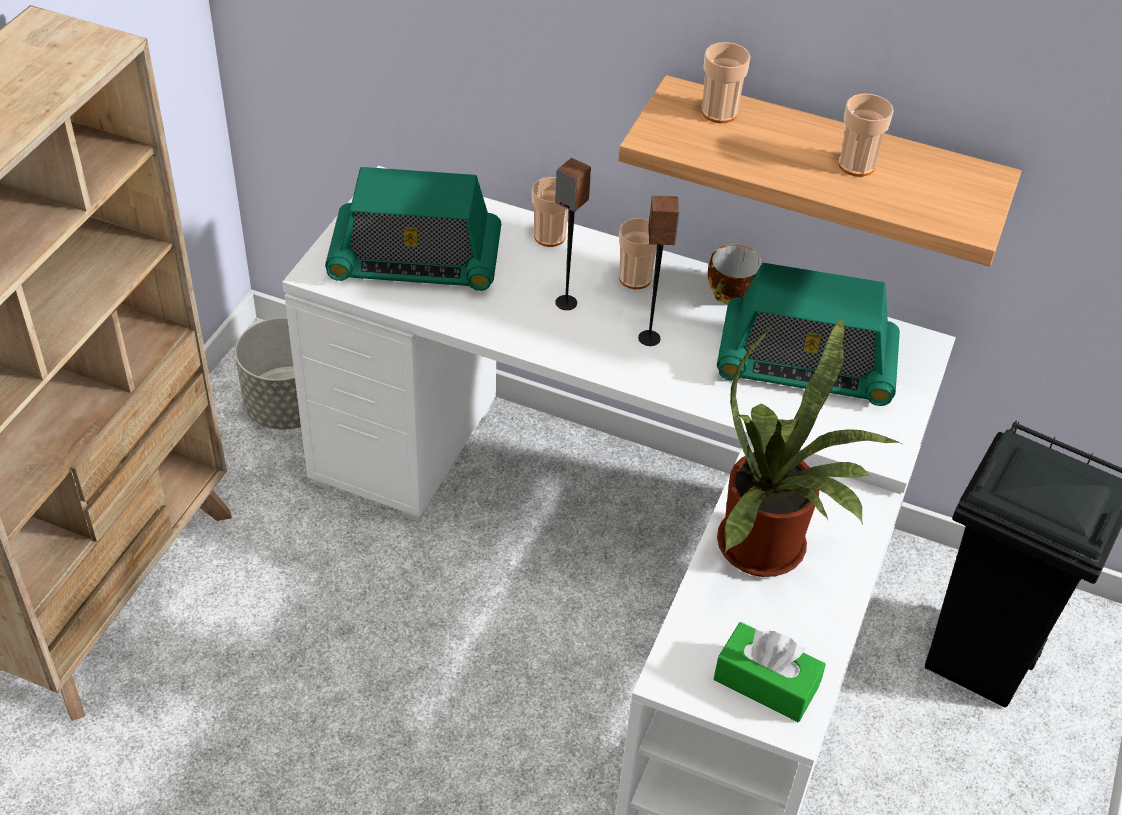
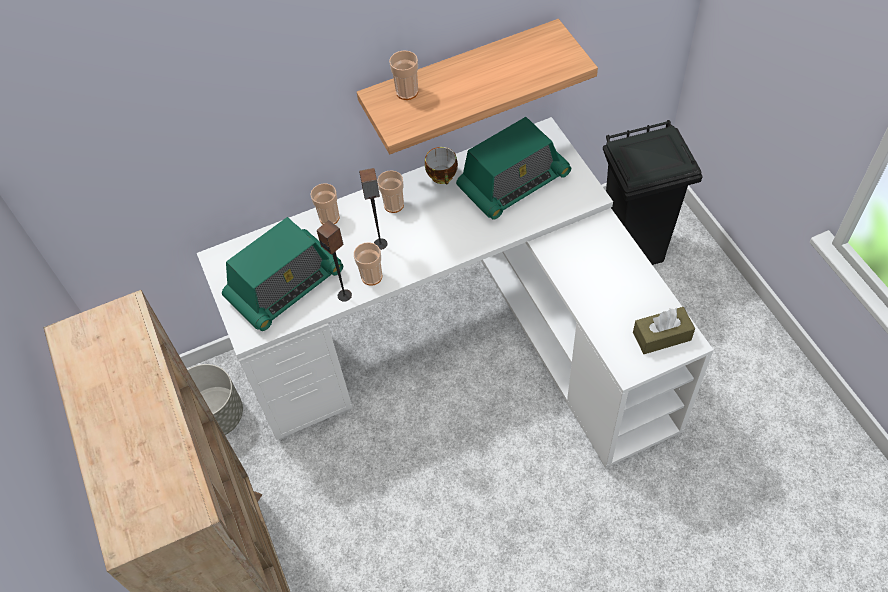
camera: 40 degrees left, 10 degrees up
(649, 338) = (437, 228): speaker -> speaker (345, 295)
(766, 683) = (662, 336): green tissue box -> brown tissue box
(770, 550) = (595, 279): potted plant -> none
(856, 165) = (496, 71): cup -> cup (371, 276)

